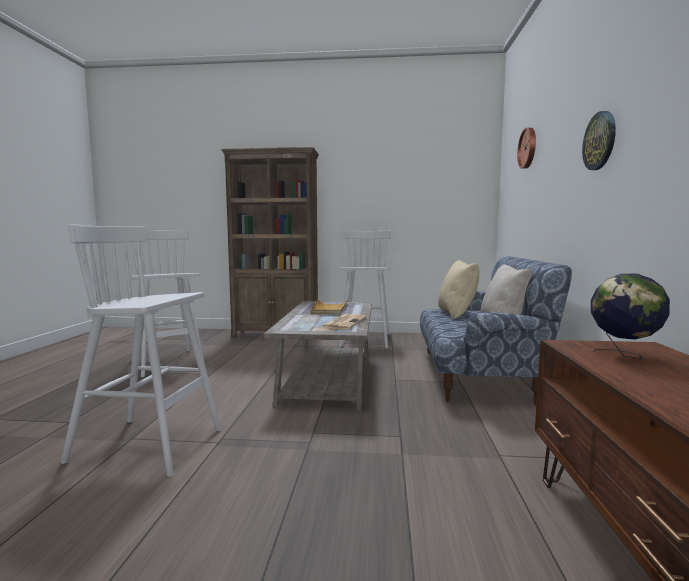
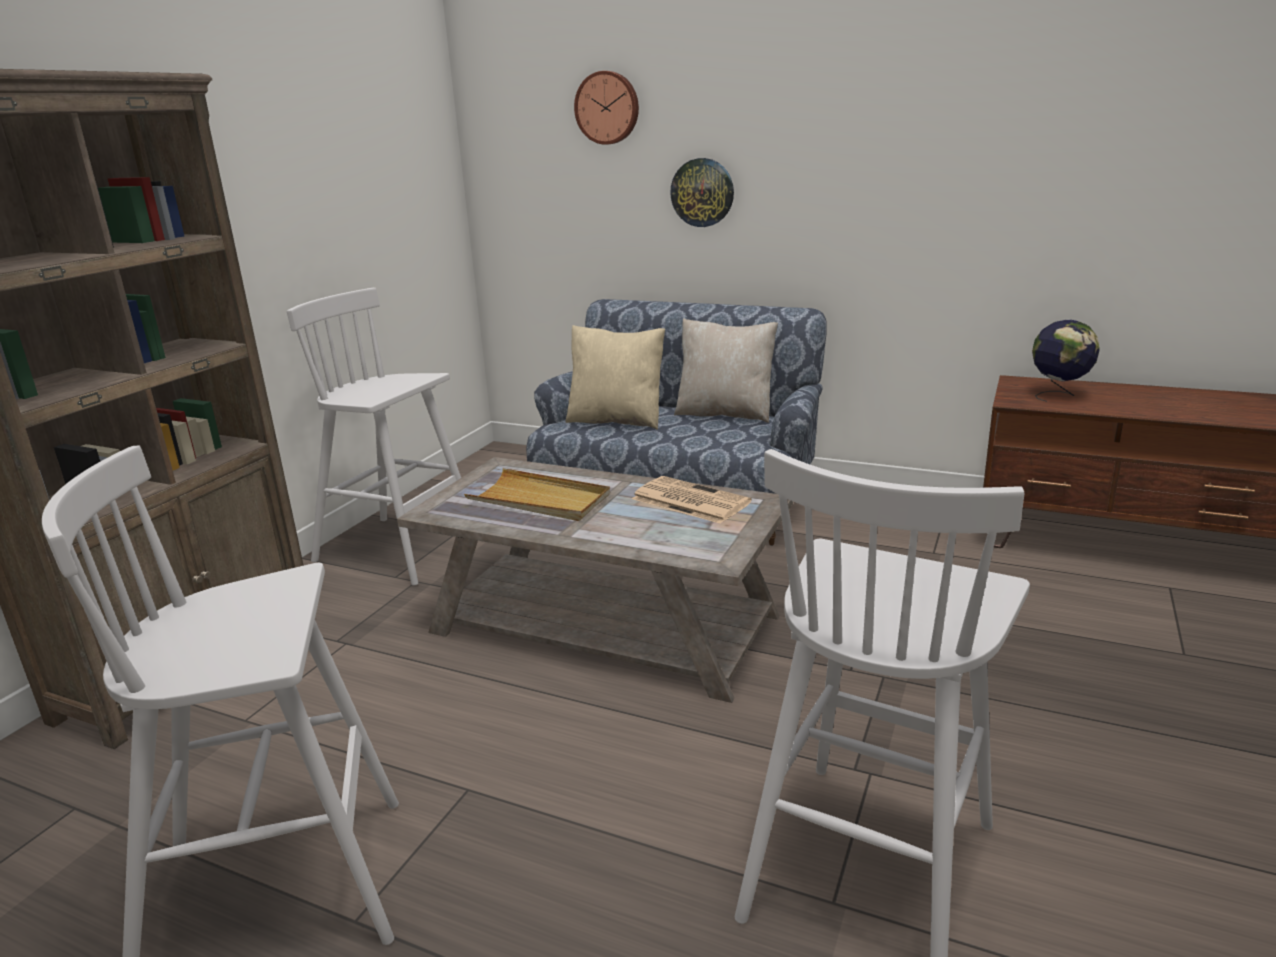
camera: 70 degrees left, 15 degrees up
(600, 141) = (854, 144): wall clock -> wall clock (702, 192)

